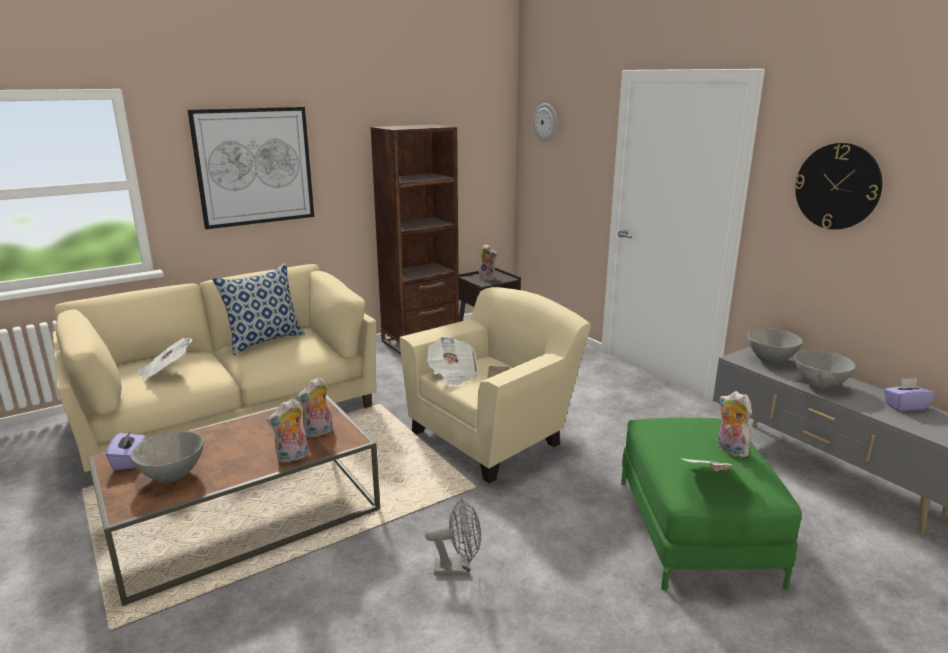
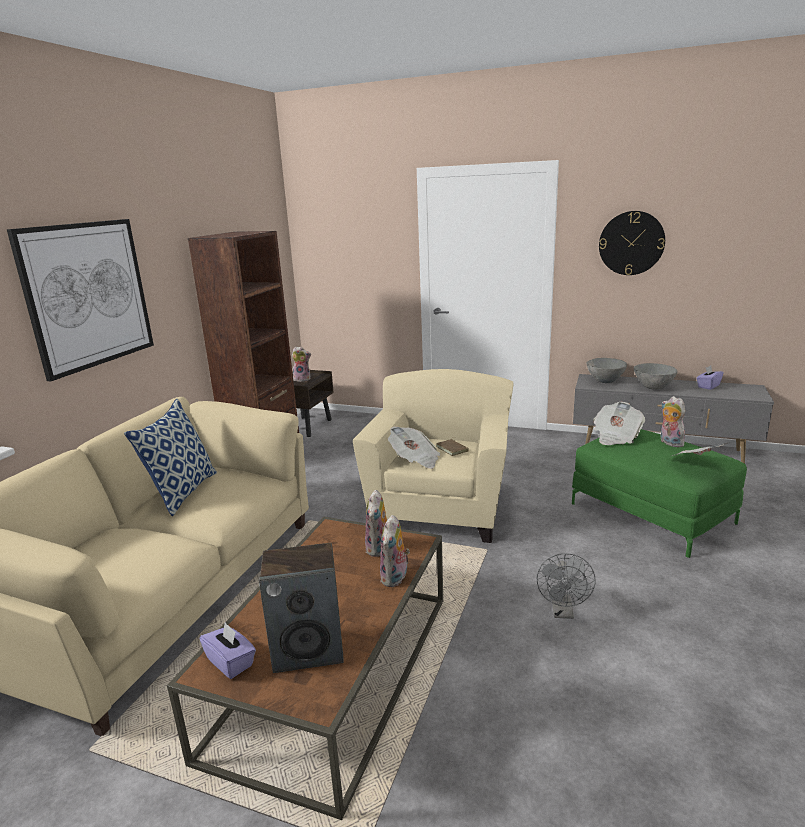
camera: 35 degrees left, 0 degrees up
(166, 372) = (120, 561): newspaper -> newspaper (616, 437)
(173, 475) = (309, 650): grey bowl -> speaker
(458, 568) = (563, 612): grey fan -> grey fan turned 135 degrees clockwise
(546, 122) = (329, 222): wall clock -> none
(729, 450) = (669, 442): plush toy -> plush toy turned 45 degrees clockwise

